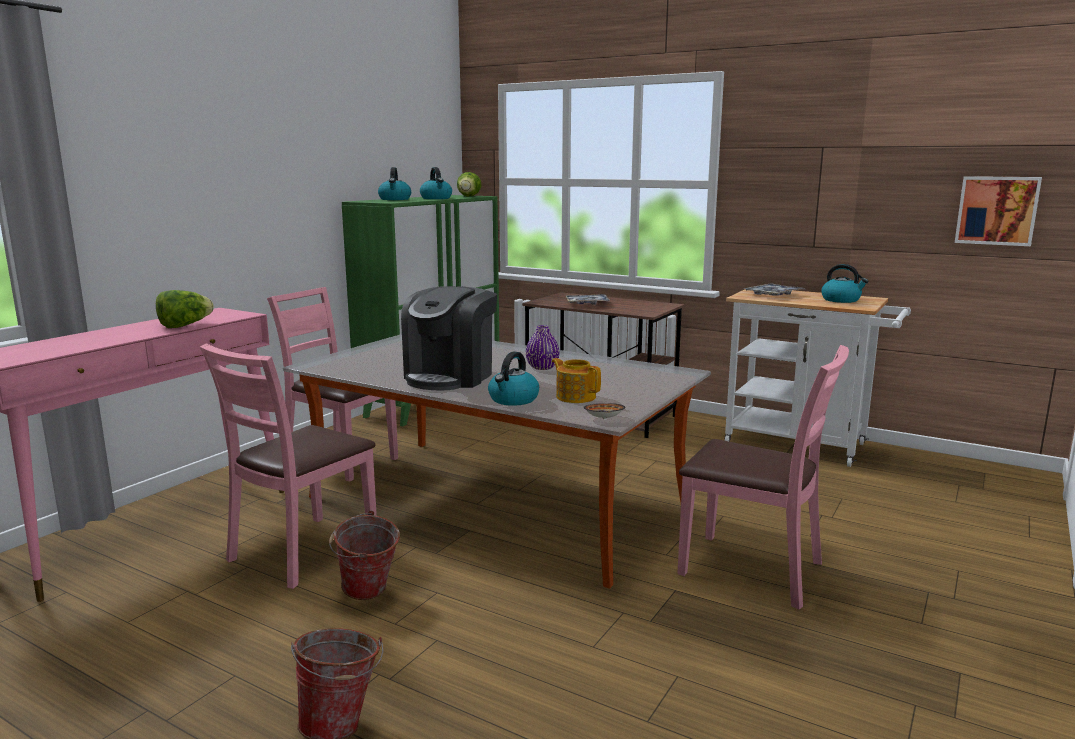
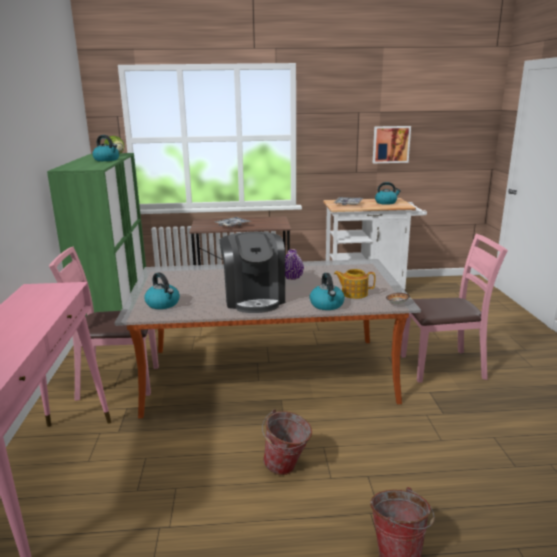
camera: 35 degrees left, 5 degrees up
(185, 326) = (48, 309): lettuce -> none
(303, 551) = (197, 458): pink chair -> none
(395, 199) = (79, 164): kettle -> kettle (163, 304)
(997, 210) = (448, 145): picture -> picture (390, 144)

